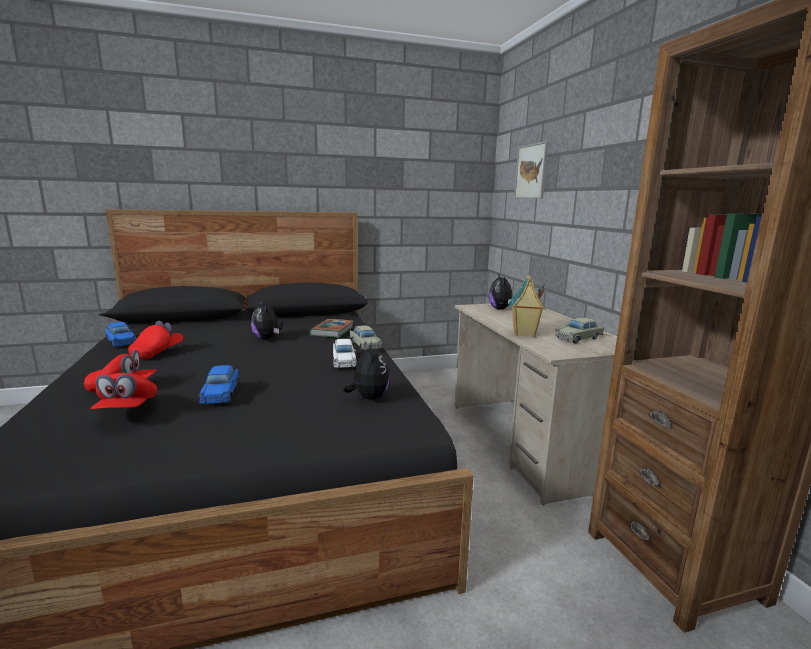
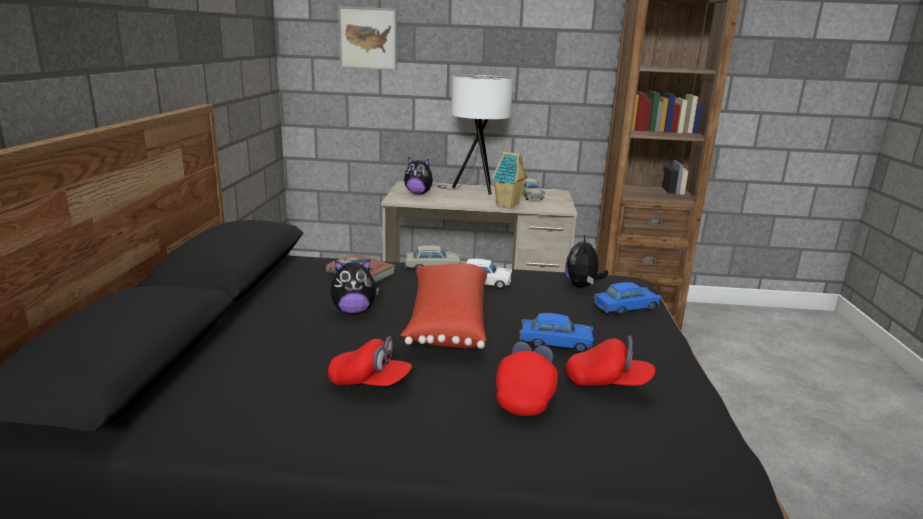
camera: 70 degrees left, 5 degrees up
(121, 342) = (258, 422): blue toy car -> blue toy car (625, 307)
(157, 353) = (369, 382): red cap -> red cap turned 150 degrees clockwise
(253, 359) = (446, 322): none -> red pillow
(368, 397) = (582, 286): plush toy -> plush toy turned 90 degrees counterclockwise
(554, 320) = (474, 190): none -> white table lamp

